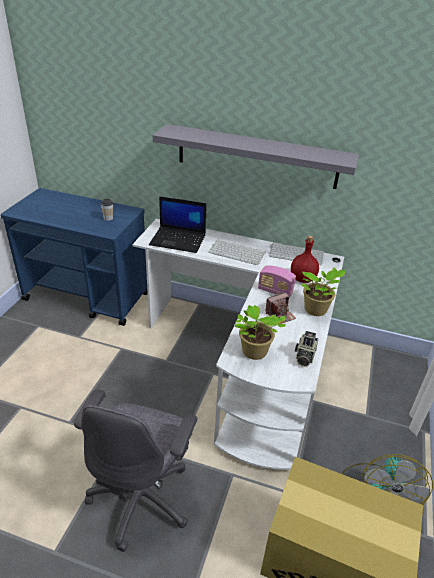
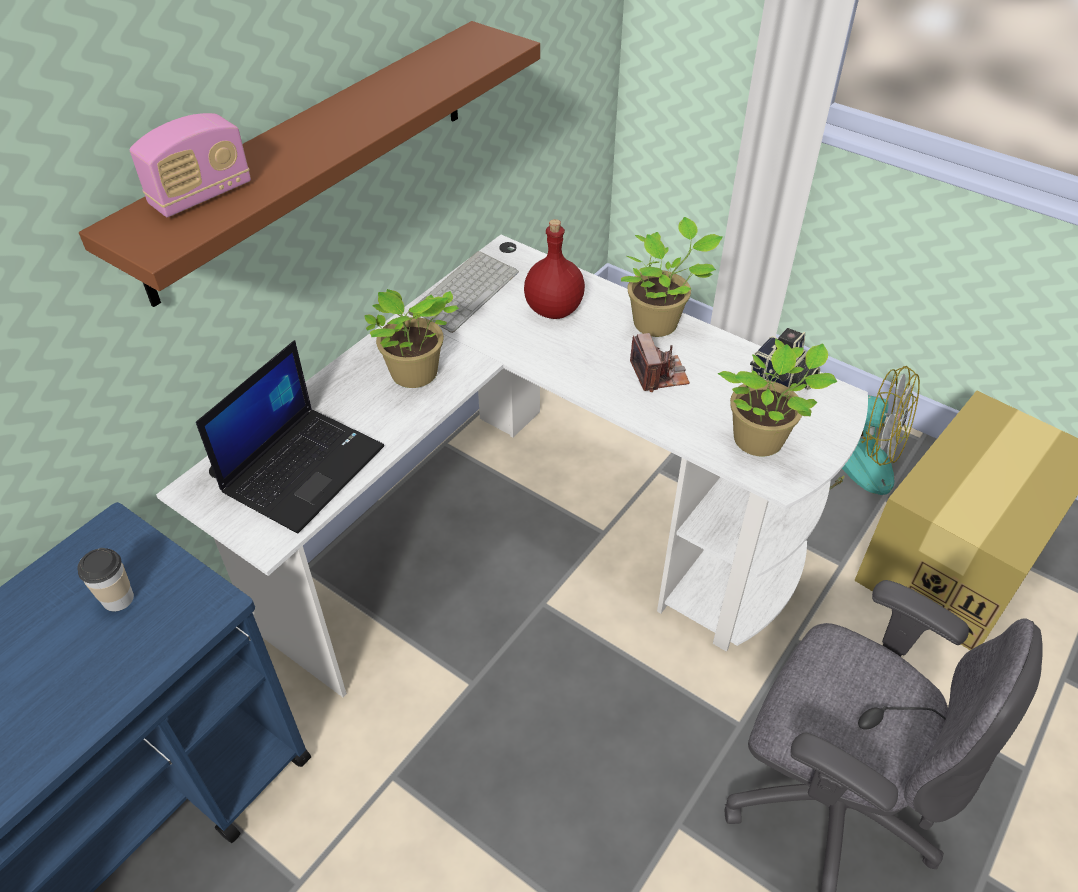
camera: 70 degrees left, 10 degrees up
(238, 252) = (414, 376): keyboard -> potted plant
(256, 156) = (313, 156): grey shelf -> brown shelf
(275, 291) = (581, 359): radio -> radio (201, 195)

